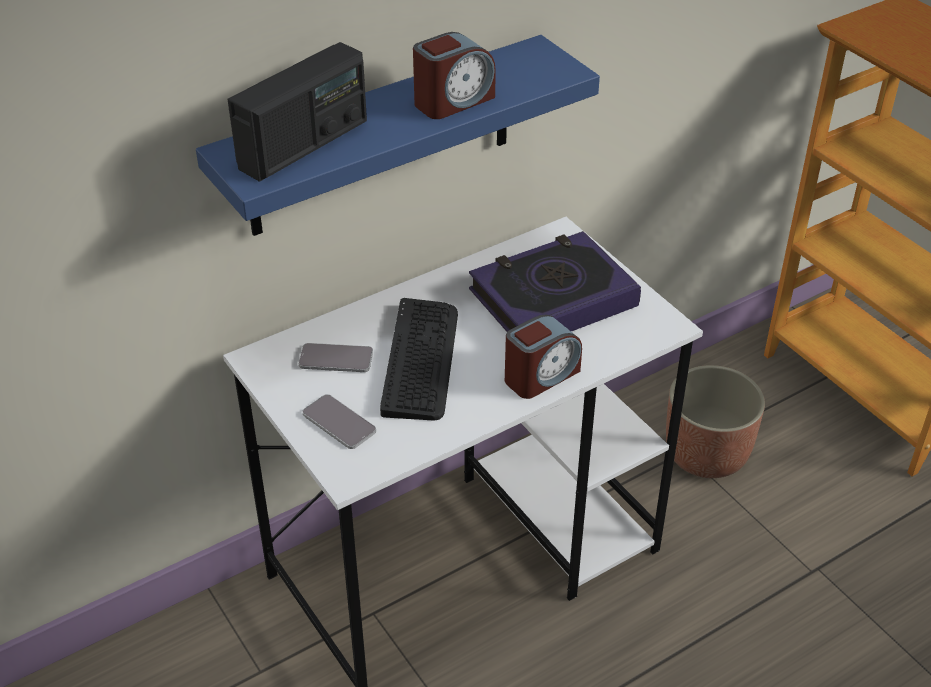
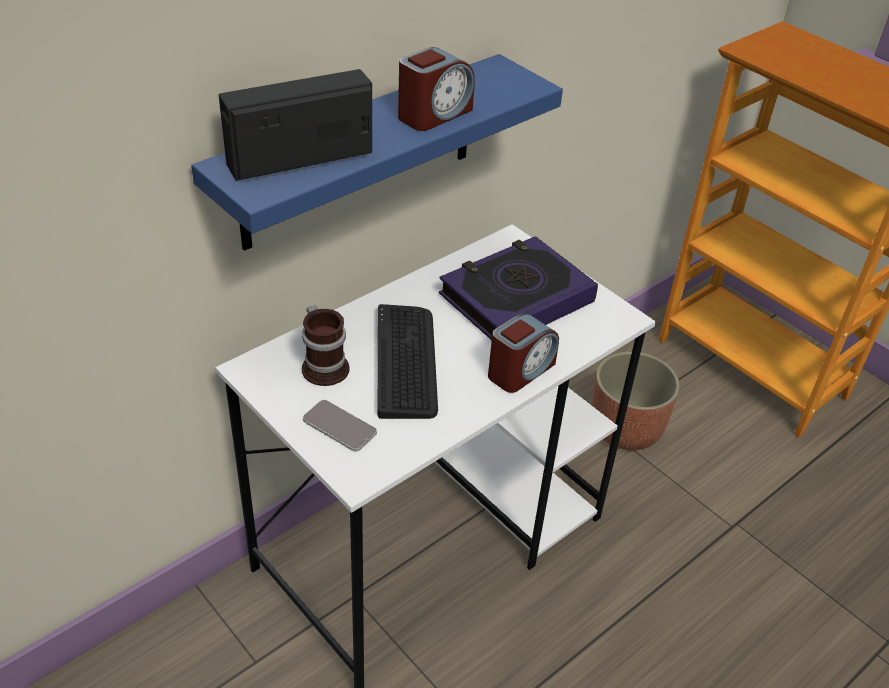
camera: 10 degrees left, 0 degrees up
(304, 145) = (300, 158): radio -> radio turned 150 degrees counterclockwise
(336, 359) = (325, 365): phone -> mug

